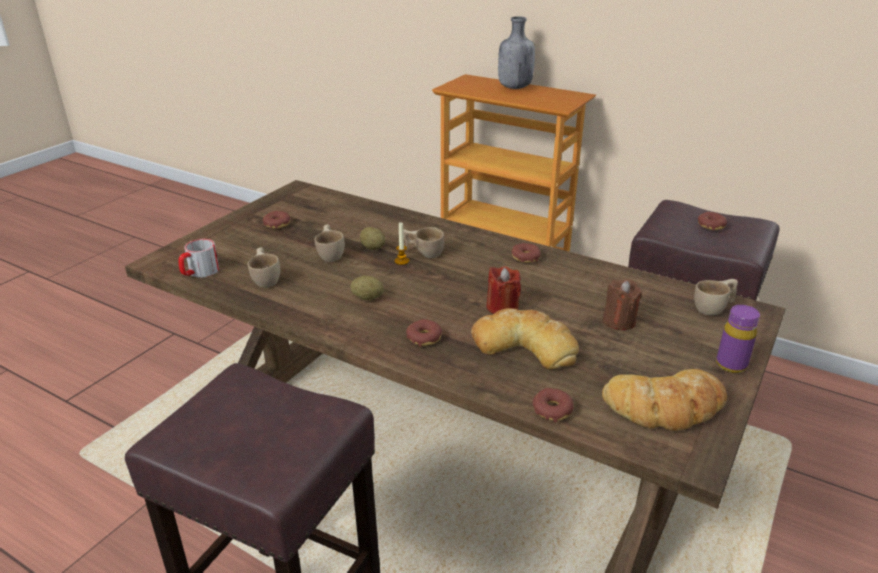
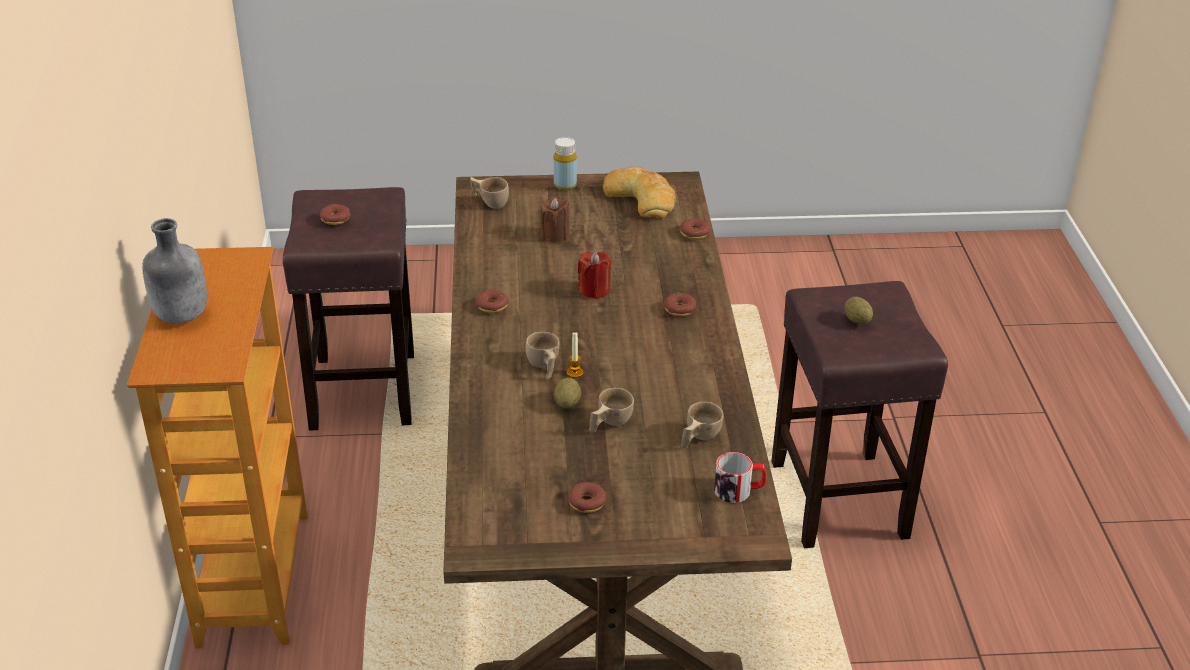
camera: 125 degrees left, 5 degrees up
(367, 298) = (659, 362): potato -> potato (857, 320)
(525, 345) = (634, 264): bread -> none
(731, 365) = (565, 185): purple bottle -> yellow bottle

